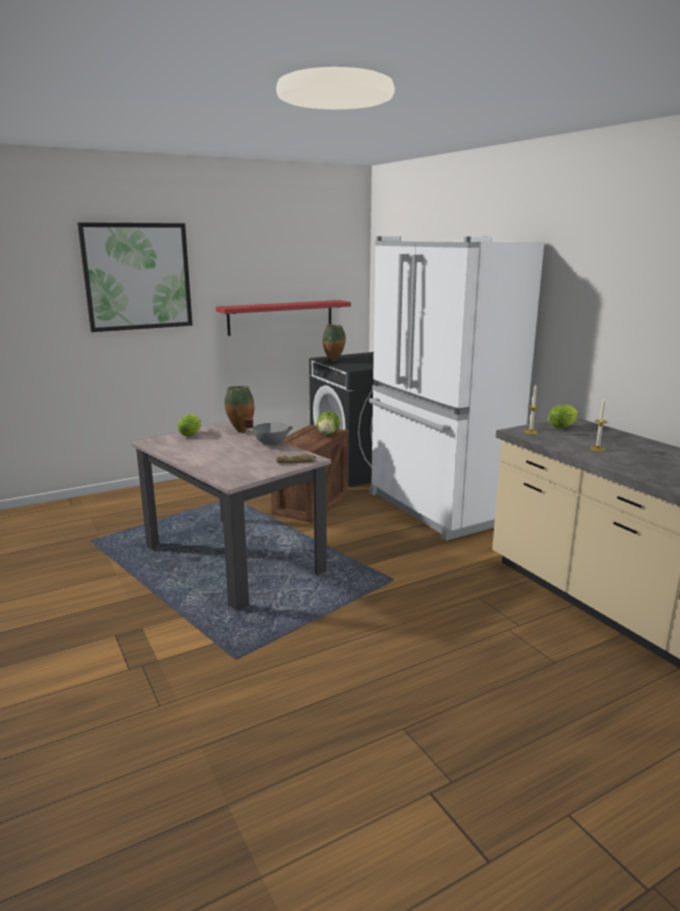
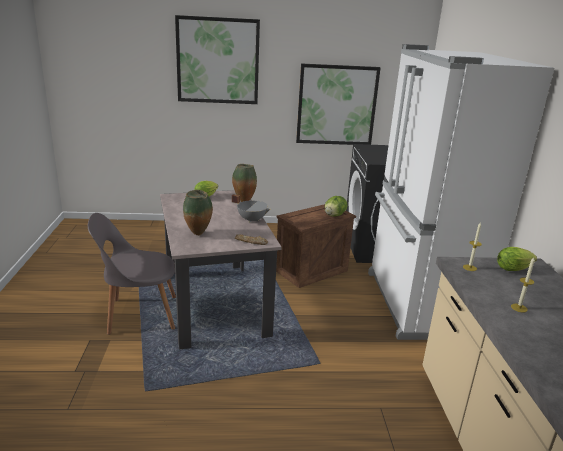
camera: 25 degrees right, 5 degrees up
(153, 594) = (139, 314): none -> grey chair
(281, 317) = (336, 105): red shelf -> picture
(334, 361) = (370, 150): vase -> vase (198, 234)

